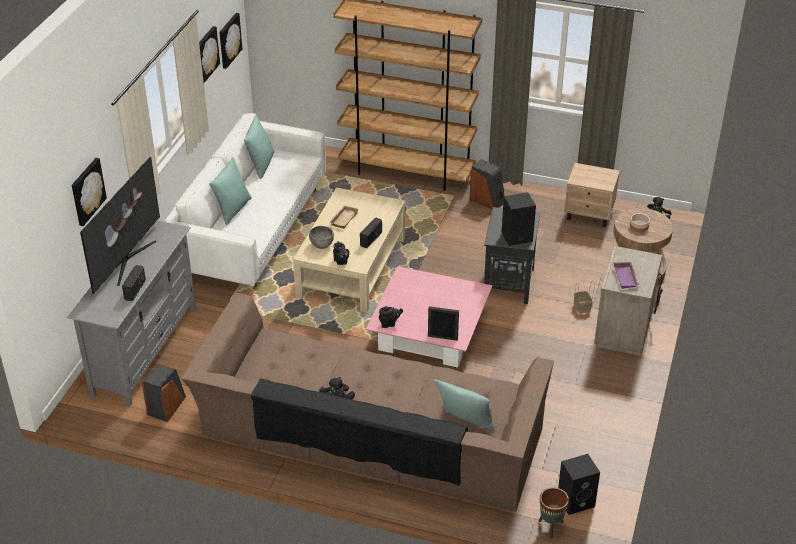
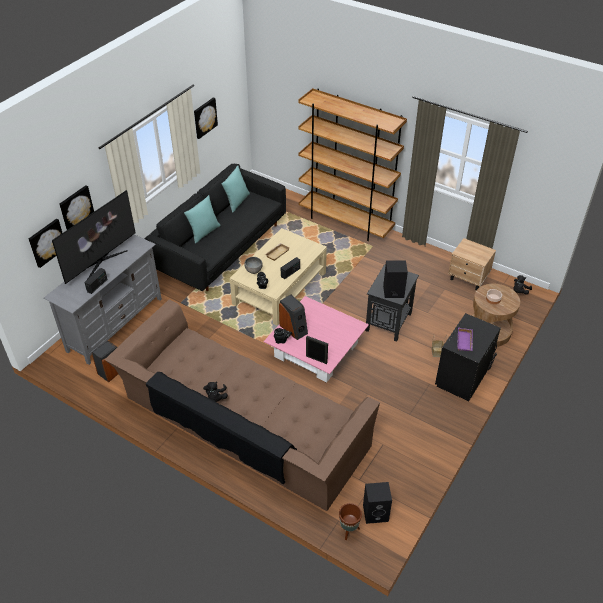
camera: 15 degrees right, 5 degrees up
(229, 40) = (229, 108): picture -> picture (46, 242)
(251, 230) = (221, 247): white sofa -> black sofa
(464, 424) = (301, 436): turquoise pillow -> none
(487, 200) = (396, 254): speaker -> speaker (294, 328)
(624, 330) = (463, 377): beige nightstand -> black nightstand

